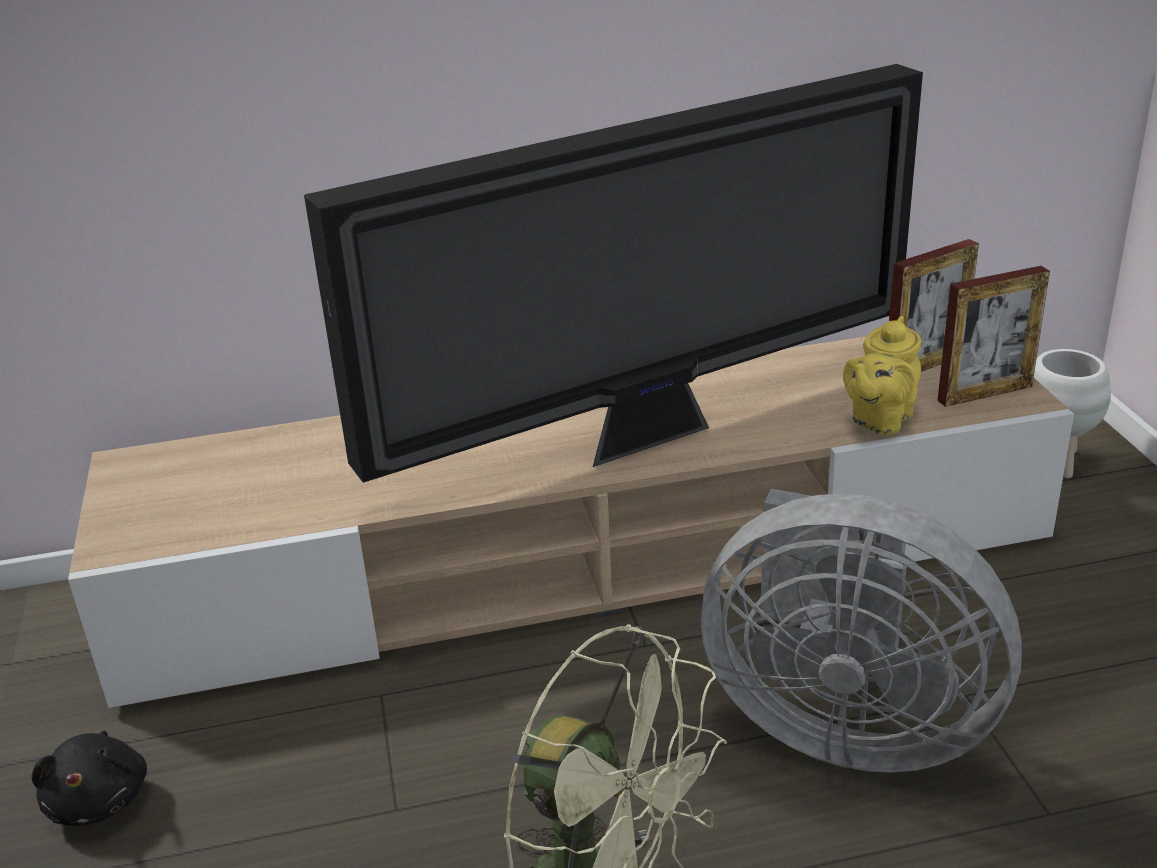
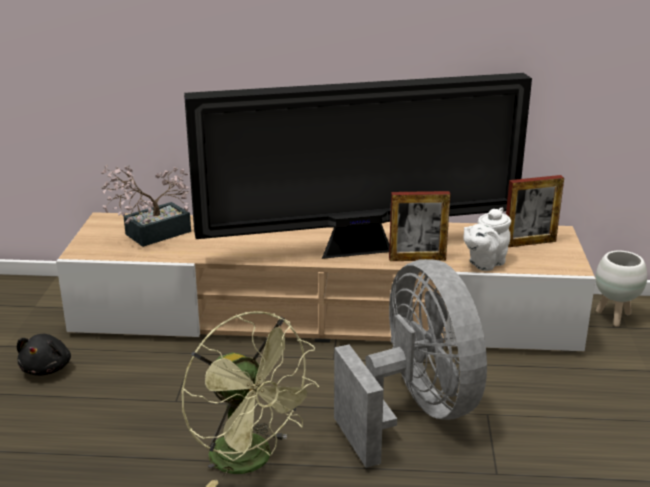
camera: 15 degrees right, 5 degrees down
(237, 480) = (151, 234): none -> potted plant
(843, 723) = (414, 412): grey fan -> grey fan turned 150 degrees counterclockwise
(879, 420) = (484, 263): yellow teapot -> white teapot
(985, 393) = (552, 261): picture frame -> picture frame (417, 259)

